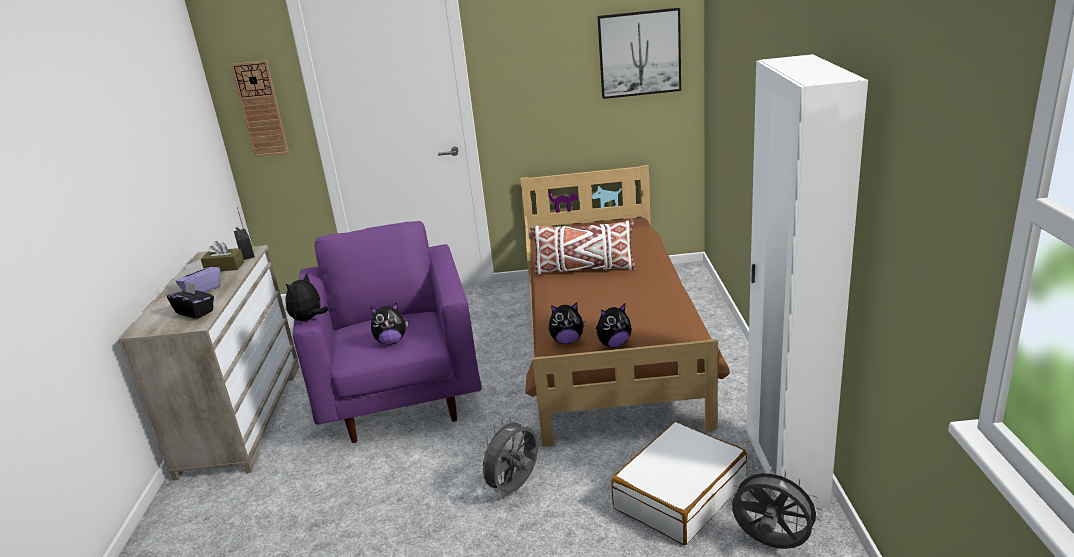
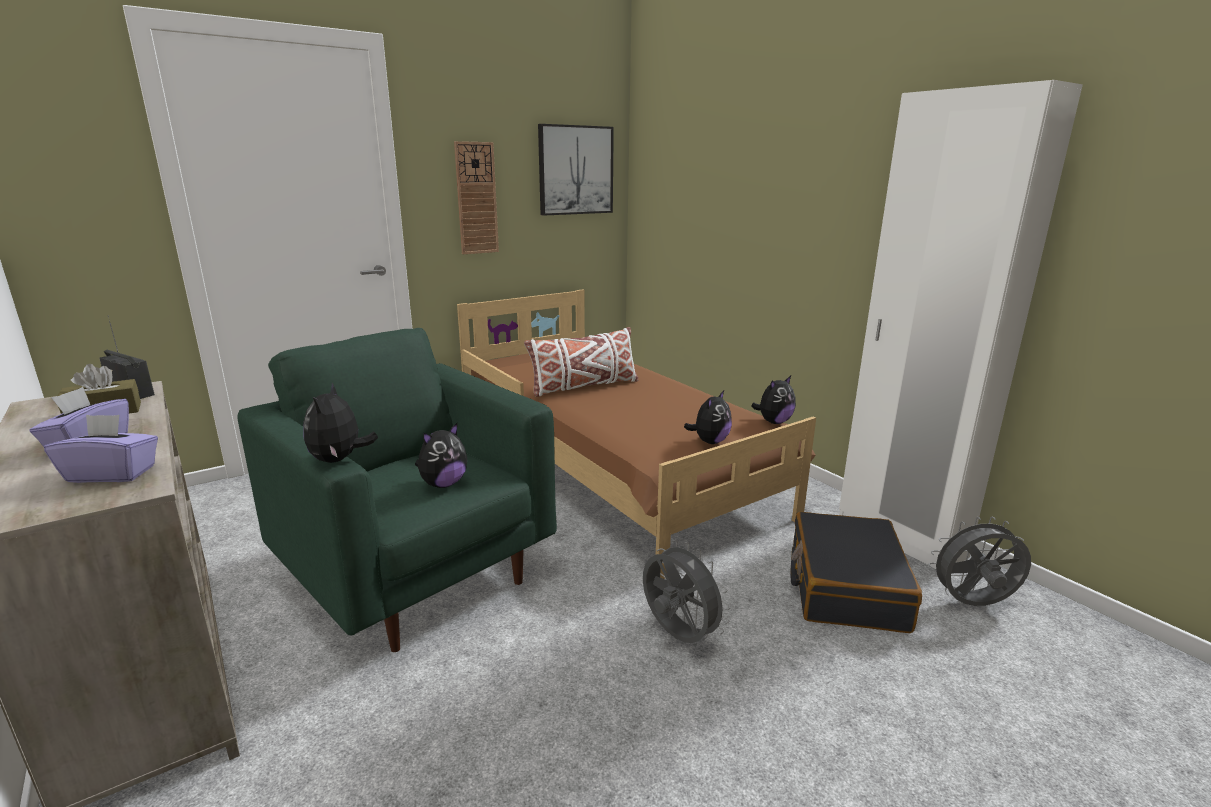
camera: 35 degrees left, 5 degrees down
(195, 312) = (113, 474): black tissue box -> purple tissue box
(261, 109) = (76, 197): wall clock -> wall clock (476, 198)
(401, 397) = (416, 575): purple armchair -> green armchair
(515, 488) = (677, 636): grey fan -> grey fan turned 135 degrees clockwise
(567, 341) = (656, 447): plush toy -> plush toy (773, 422)
(679, 495) = (845, 586): white suitcase -> black suitcase

